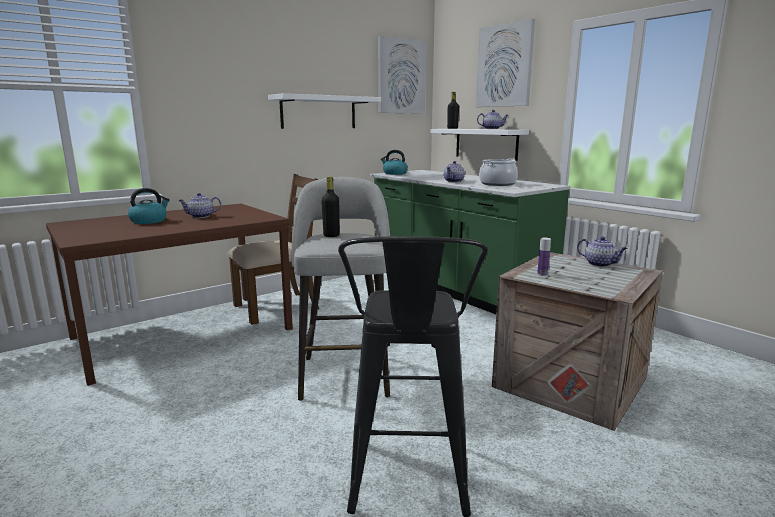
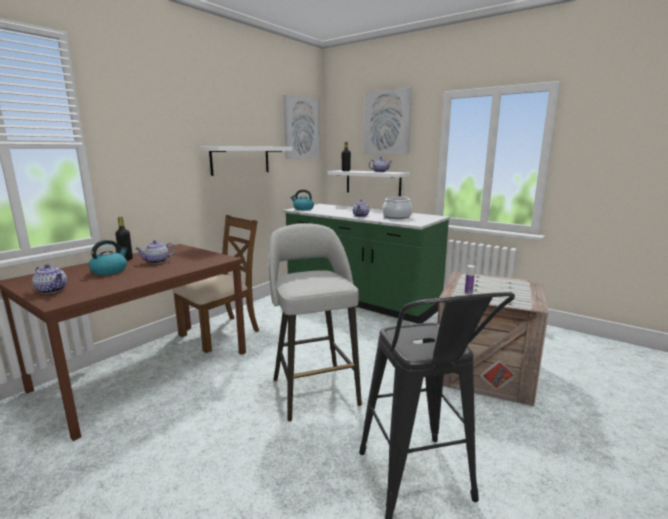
camera: 15 degrees left, 0 degrees up
(331, 235) = (301, 275): black bottle -> black bottle (126, 259)
(600, 264) = (498, 280): teapot -> teapot (52, 290)

